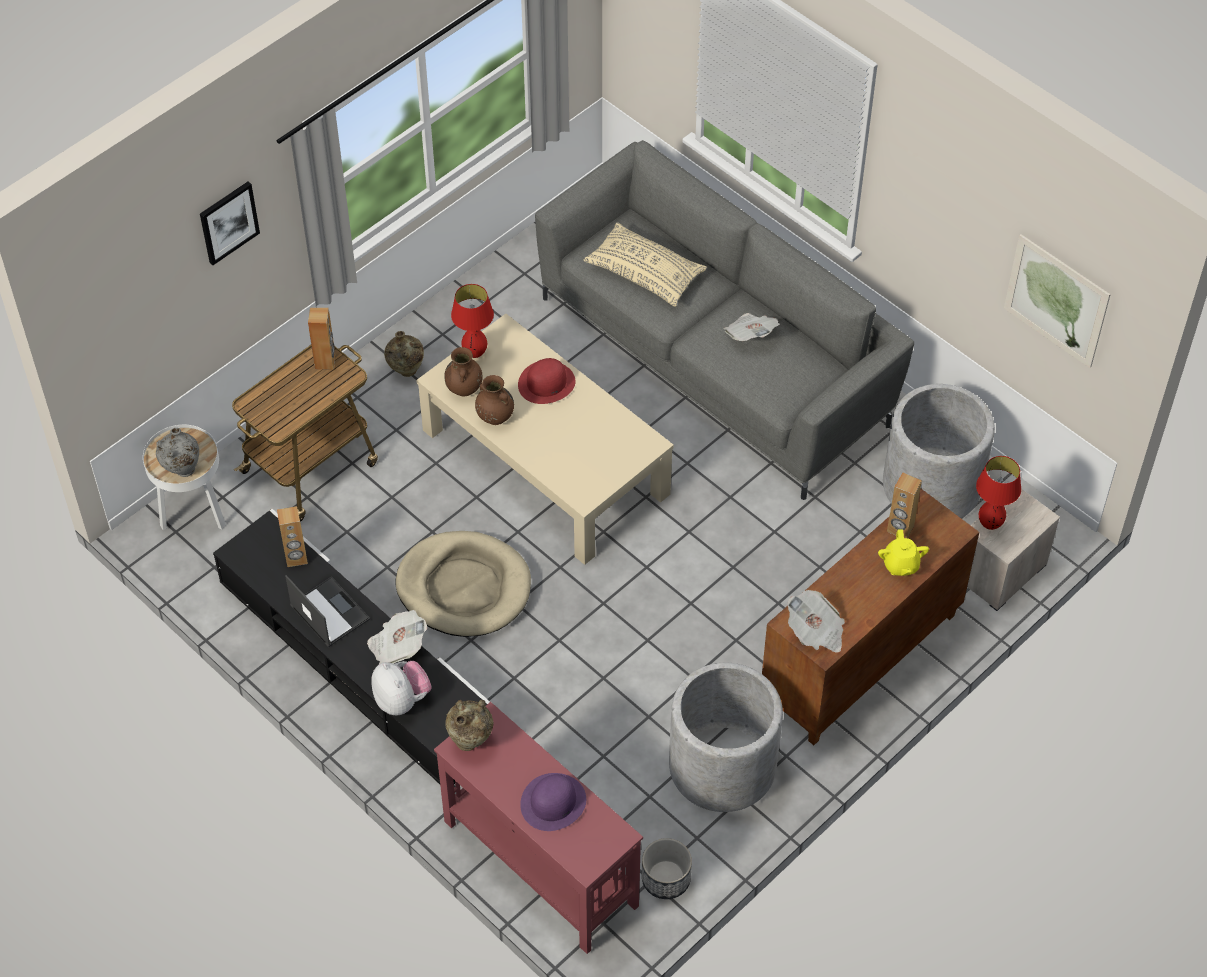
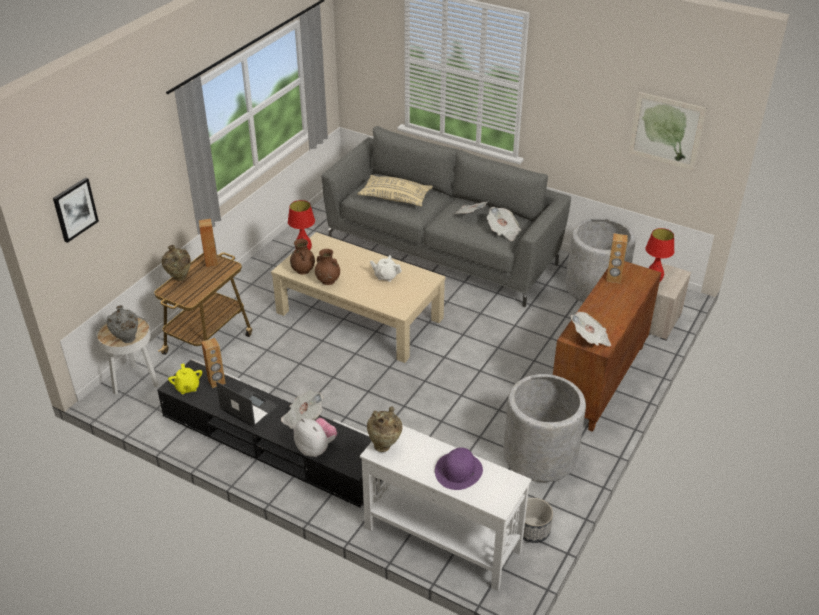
camera: 15 degrees left, 15 degrees down
(228, 222) = (138, 158): picture -> picture (75, 209)
(406, 372) = (256, 286): beige vase -> beige vase (179, 278)
(464, 587) = (331, 389): beige dog bed -> none
(540, 862) = (441, 539): red console table -> white console table
(546, 383) = (354, 259): red hat -> none
(583, 426) = (385, 276): none -> white teapot
(790, 380) = (503, 231): none -> newspaper
(900, 565) = (624, 296): yellow teapot -> yellow teapot (187, 387)

